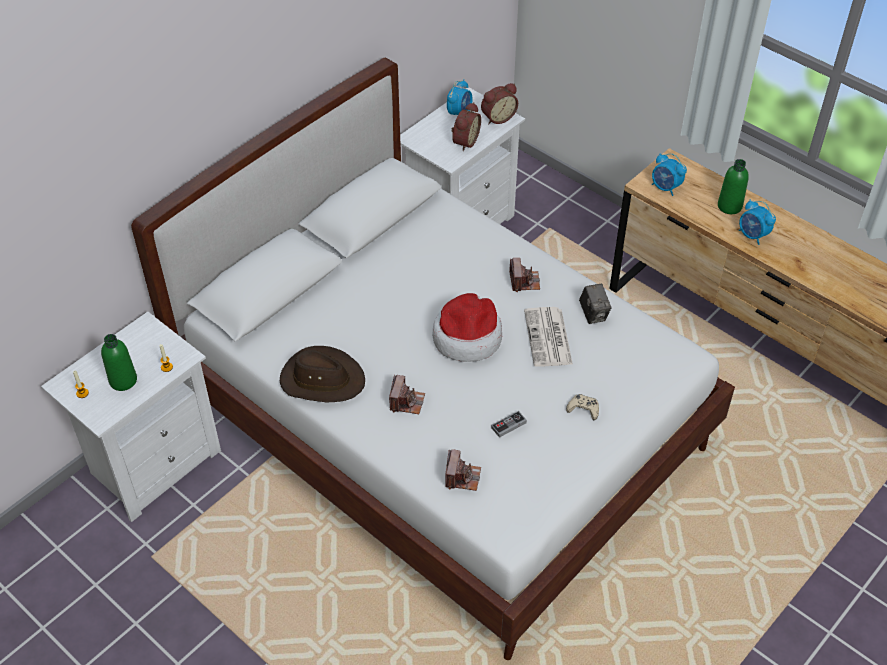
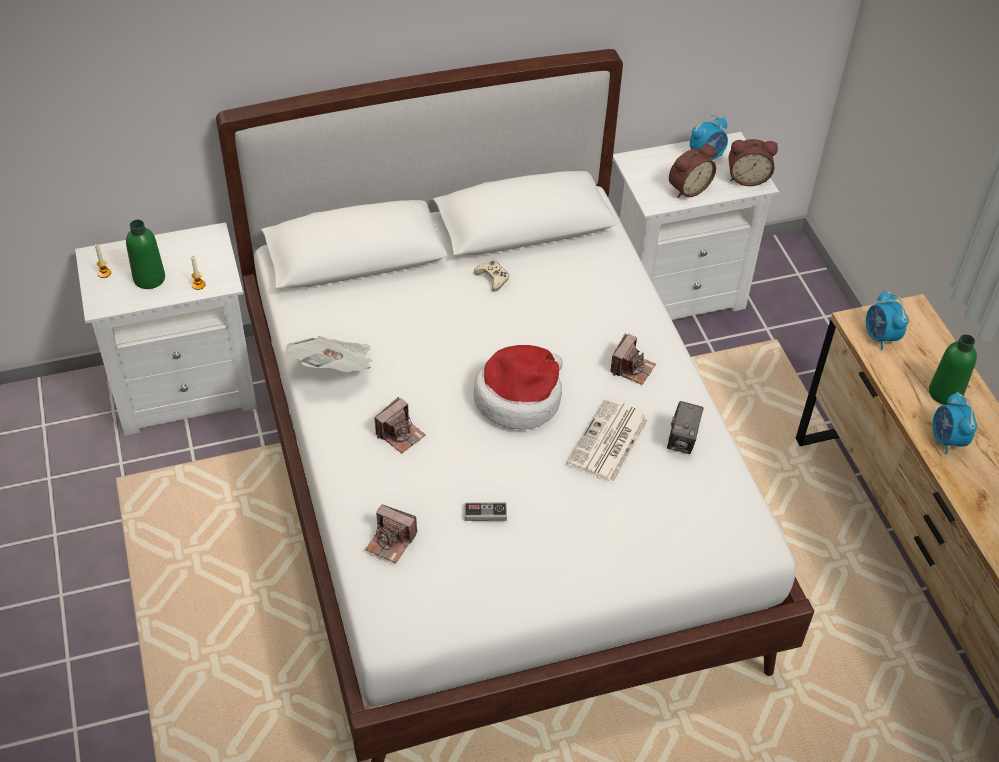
camera: 30 degrees right, 0 degrees up
(322, 379) = (335, 369): brown hat -> newspaper
(462, 477) = (391, 542): camera -> camera turned 75 degrees clockwise
(583, 409) = (584, 538): beige game controller -> beige game controller (493, 278)

